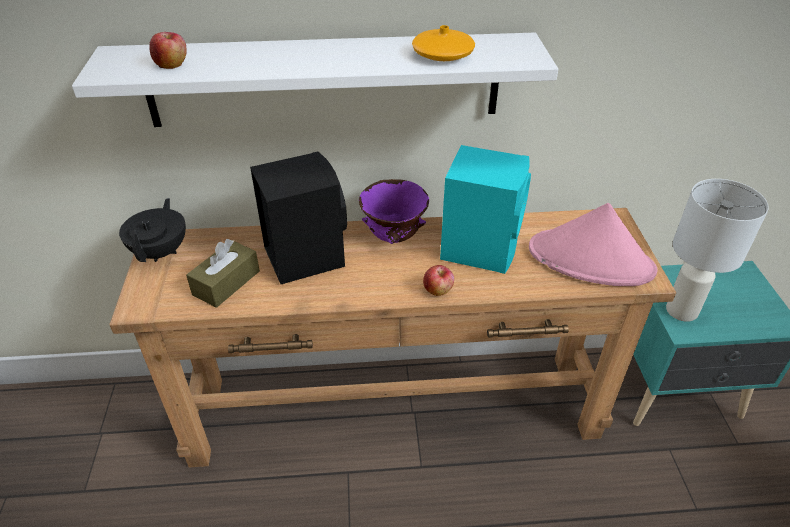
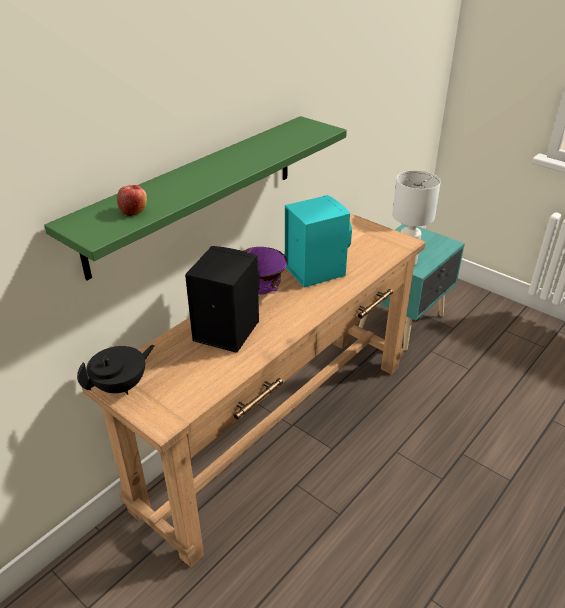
camera: 45 degrees left, 5 degrees down
(161, 251) = (121, 386): black teapot -> black teapot turned 90 degrees clockwise
(226, 283) = (200, 373): brown tissue box -> none
(324, 80) = (196, 192): white shelf -> green shelf
(438, 290) = (325, 302): apple -> none
(442, 54) = (280, 143): orange vase -> none
(591, 260) = (373, 247): pink hat -> none

